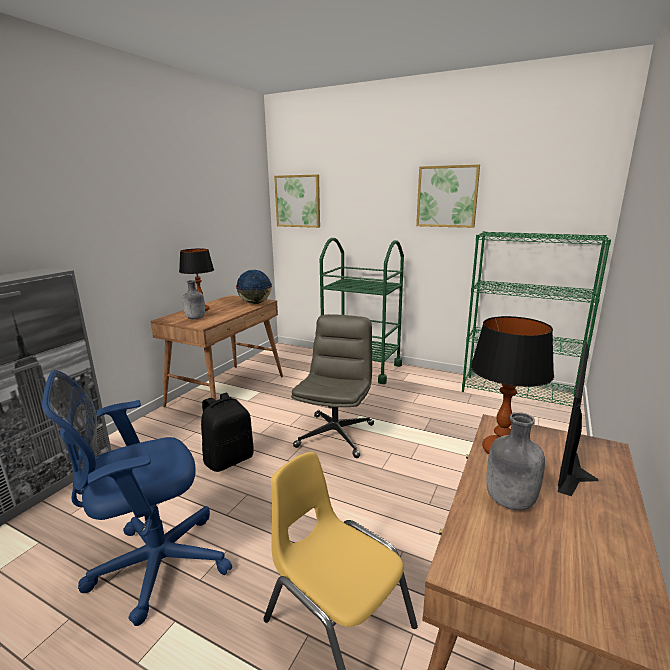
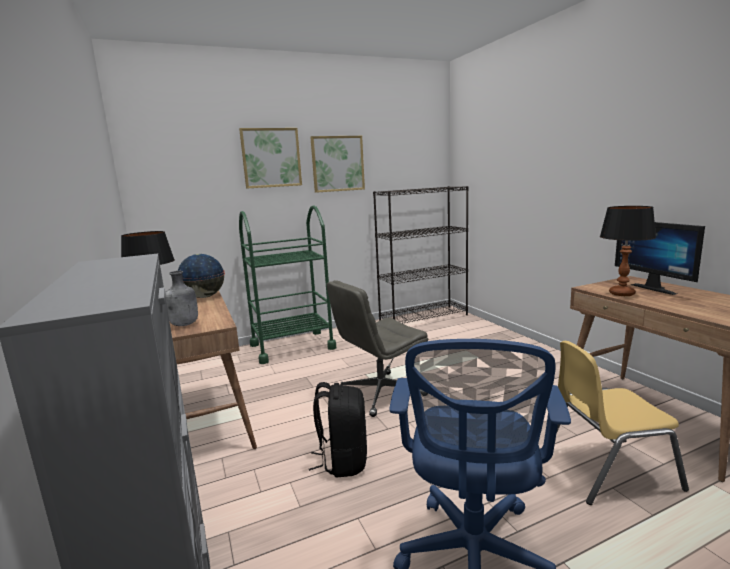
camera: 50 degrees left, 5 degrees down
(298, 201) = (166, 175): picture -> picture (271, 158)
(335, 435) = (380, 394): grey office chair -> grey office chair turned 90 degrees counterclockwise
(509, 501) = (678, 303): grey bottle -> none
(518, 393) = (424, 317): green bookcase -> black bookcase

